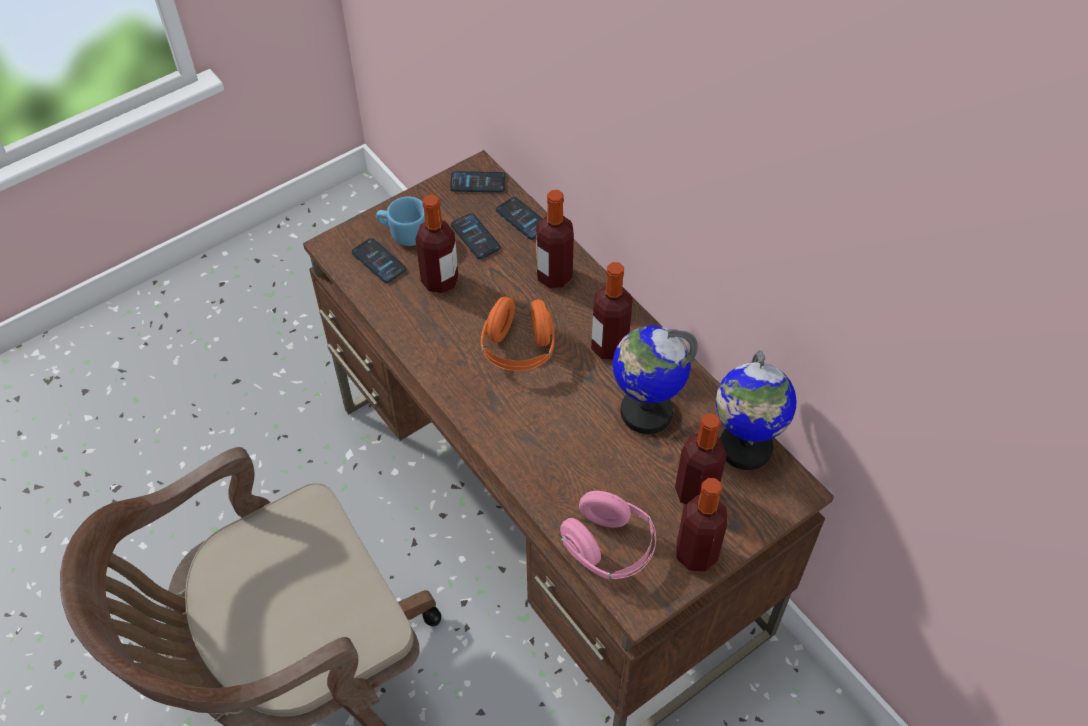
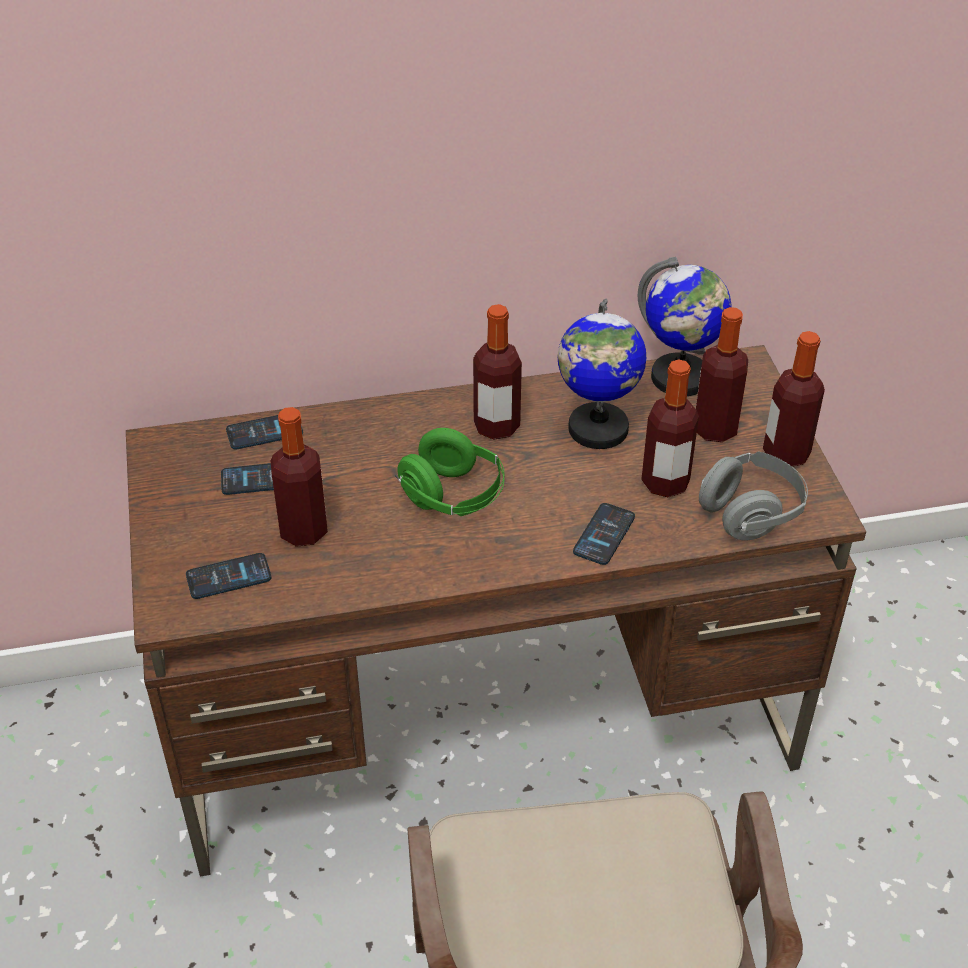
camera: 65 degrees left, 10 degrees down
(404, 233) = (202, 540): blue mug -> none
(478, 183) = (176, 450): phone -> phone (604, 535)
(518, 349) = (453, 496): orange headphones -> green headphones
(554, 276) = (369, 435): bottle -> bottle (665, 482)
(608, 548) = (750, 512): pink headphones -> grey headphones

